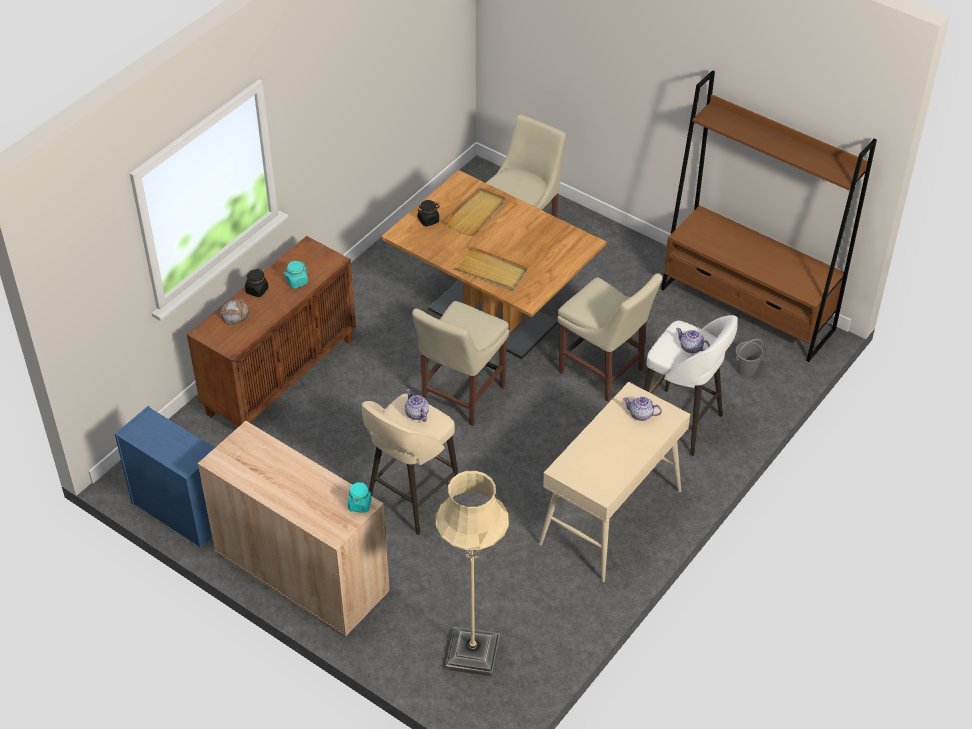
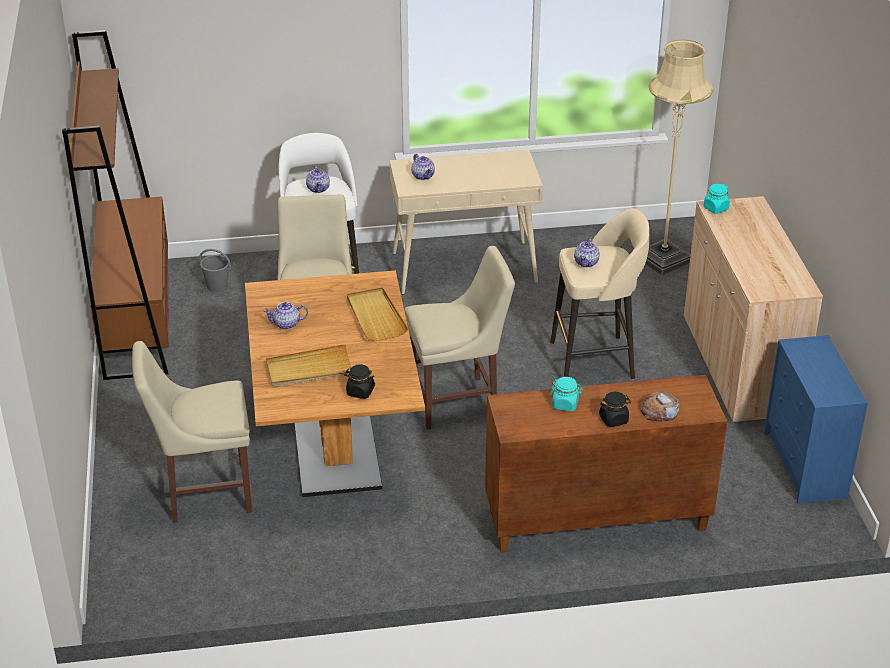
camera: 135 degrees left, 10 degrees down
(534, 232) = (287, 324): none -> teapot

